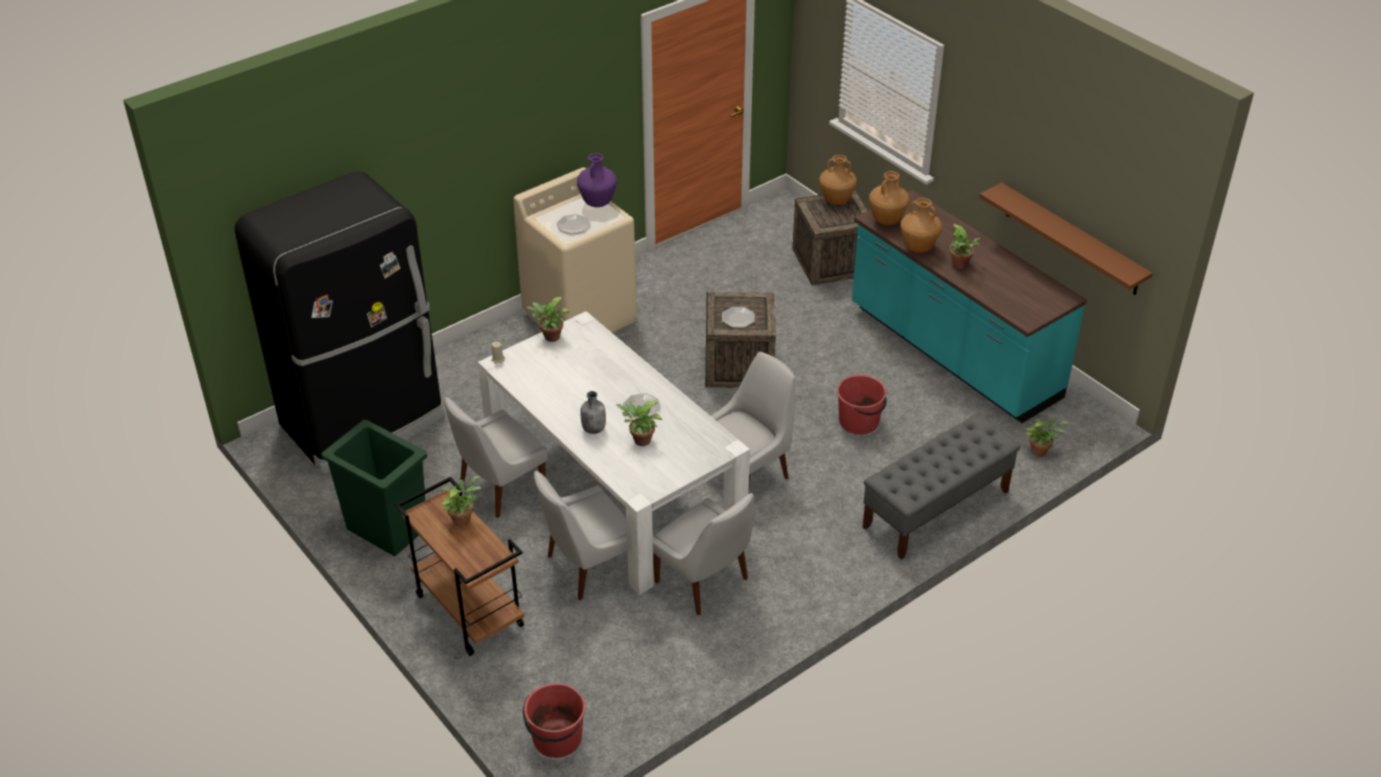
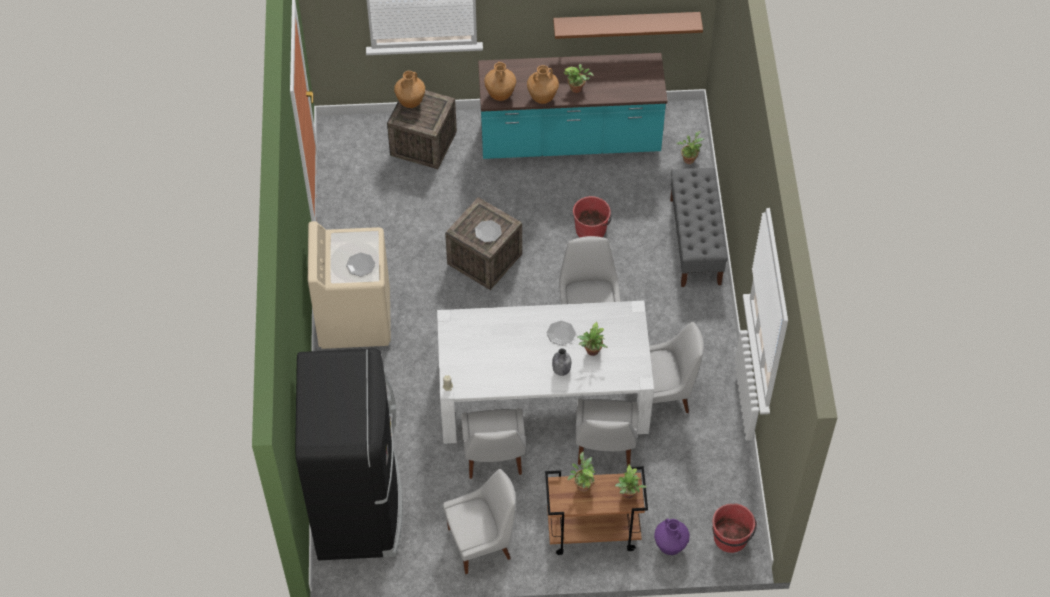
camera: 55 degrees left, 15 degrees up
(387, 529) = (482, 543): green trash can -> white chair
(550, 337) = (449, 345): potted plant -> potted plant (628, 494)
(597, 203) = (346, 237): purple vase -> purple vase (670, 546)

